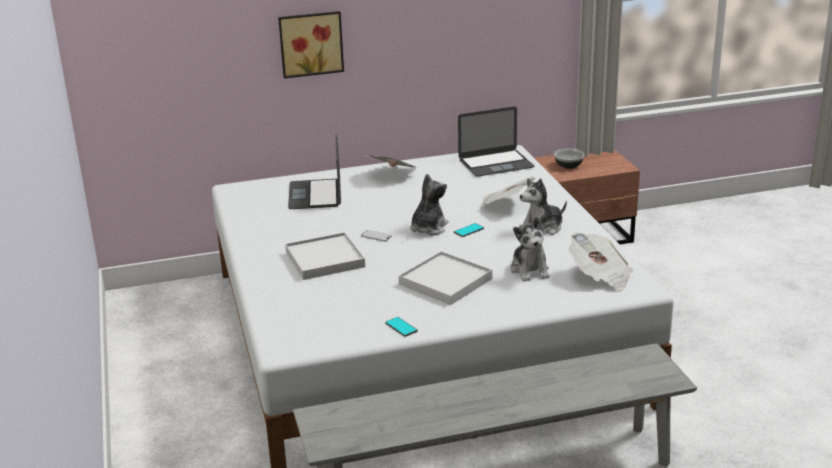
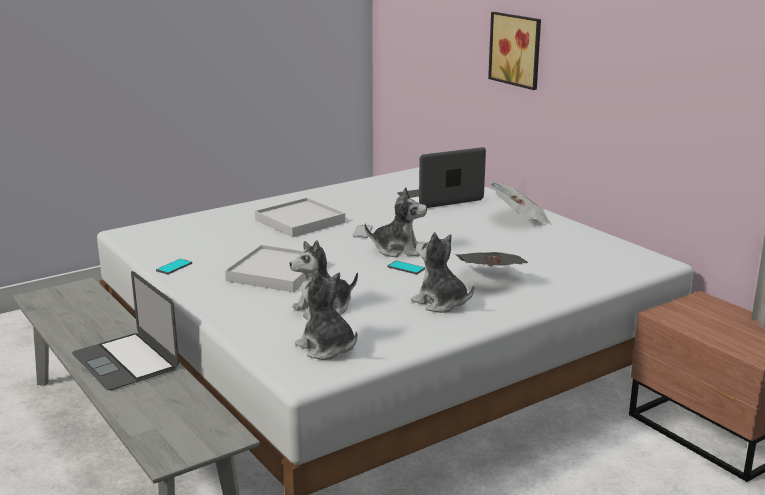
camera: 70 degrees right, 5 degrees down
(496, 163) = (609, 259): laptop -> laptop (126, 361)
(568, 166) = (711, 319): bowl -> none
(600, 276) = (327, 348): newspaper -> plush toy

